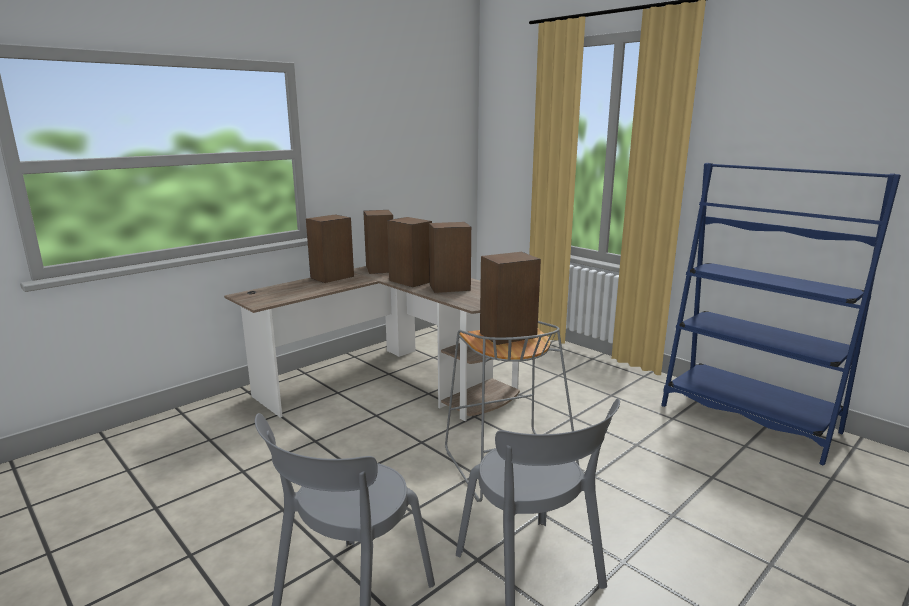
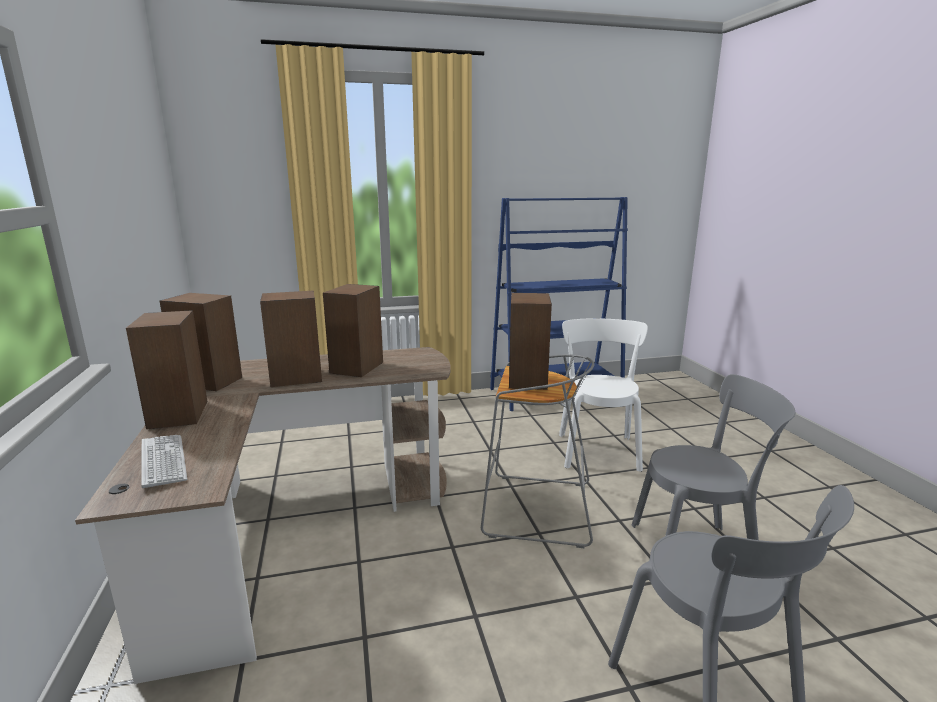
camera: 60 degrees left, 0 degrees up
(280, 290) = (163, 461): none -> keyboard
(661, 473) = (597, 449): none -> white chair

